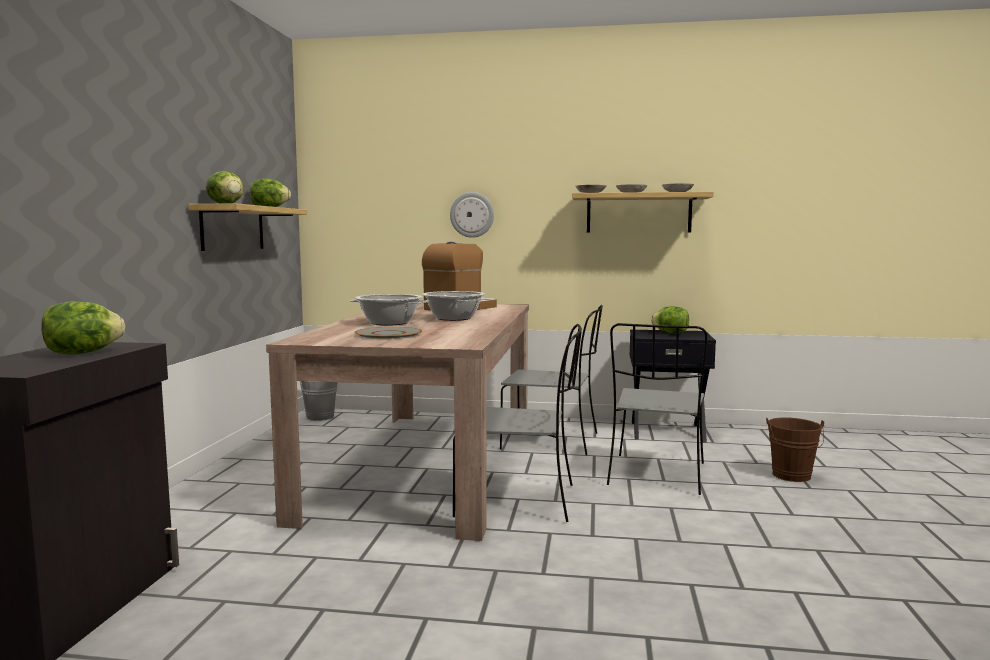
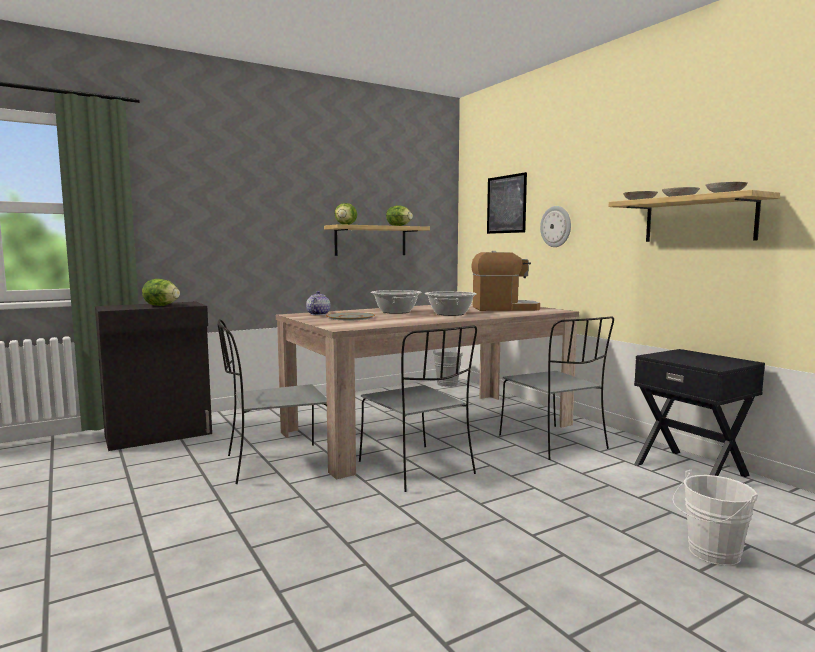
camera: 50 degrees right, 0 degrees up
(323, 336) = (318, 314): none -> teapot
(391, 186) = (506, 204): none -> picture
(656, 475) = (565, 495): grey chair -> grey chair (275, 464)
(670, 333) = (702, 358): lettuce -> none
(792, 477) = (710, 554): brown bucket -> white bucket

